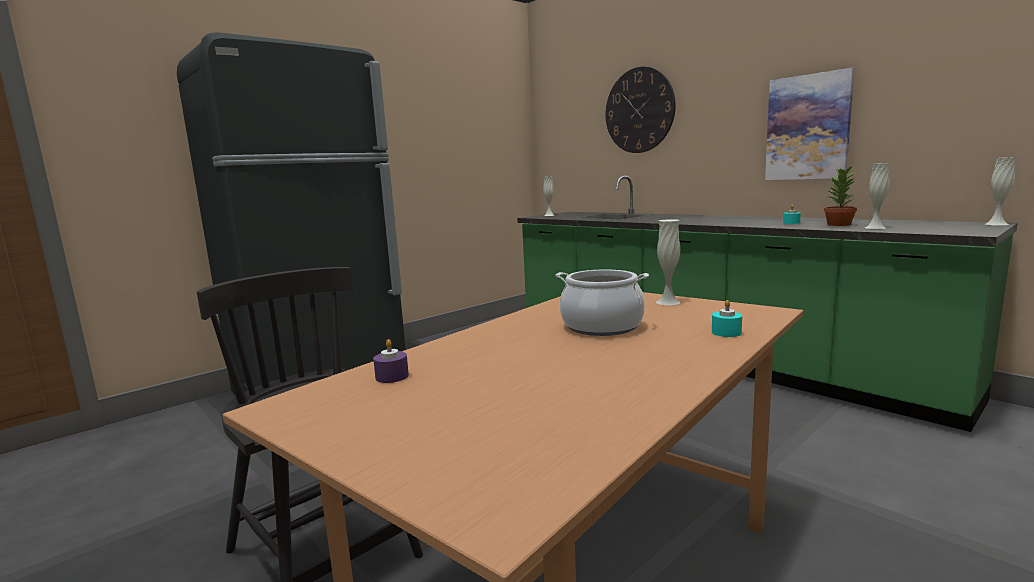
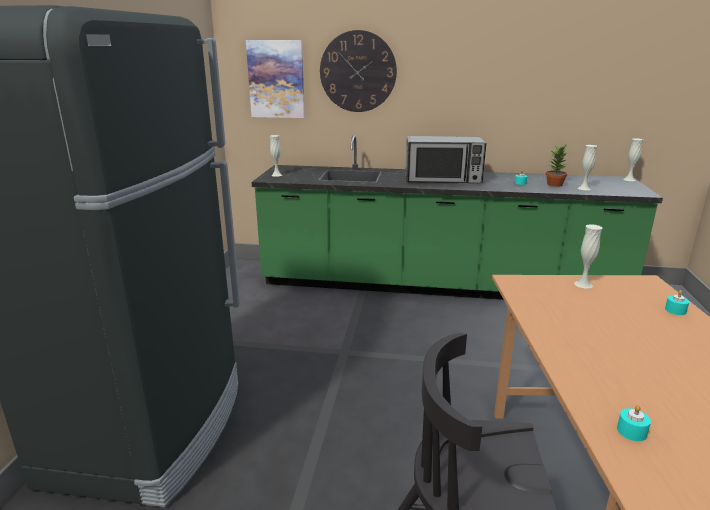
camera: 40 degrees left, 10 degrees up
(392, 376) = (631, 431): purple candle -> turquoise candle
(602, 326) = (610, 324): cooking pot -> none
(700, 219) = (443, 179): none -> microwave
(808, 127) = (510, 104): picture -> picture (276, 79)

